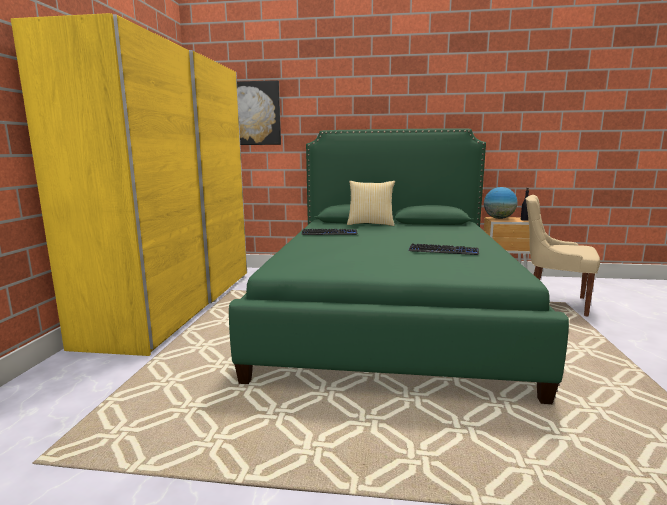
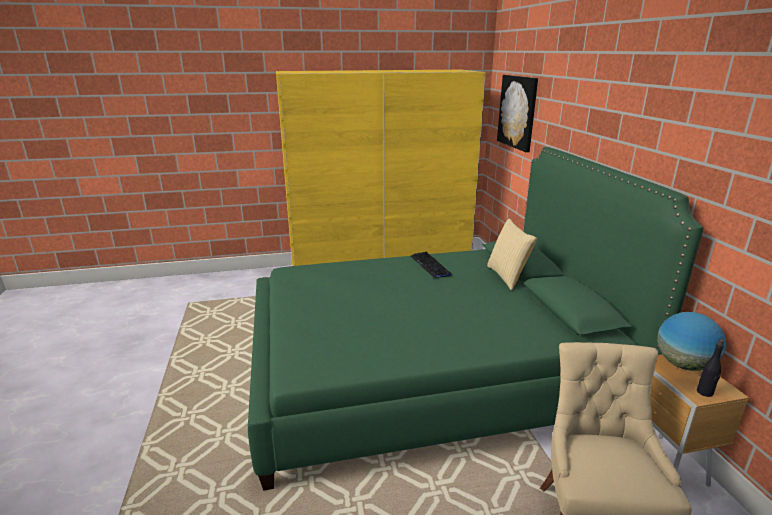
camera: 70 degrees right, 10 degrees up
(443, 251) = (387, 329): keyboard -> none

